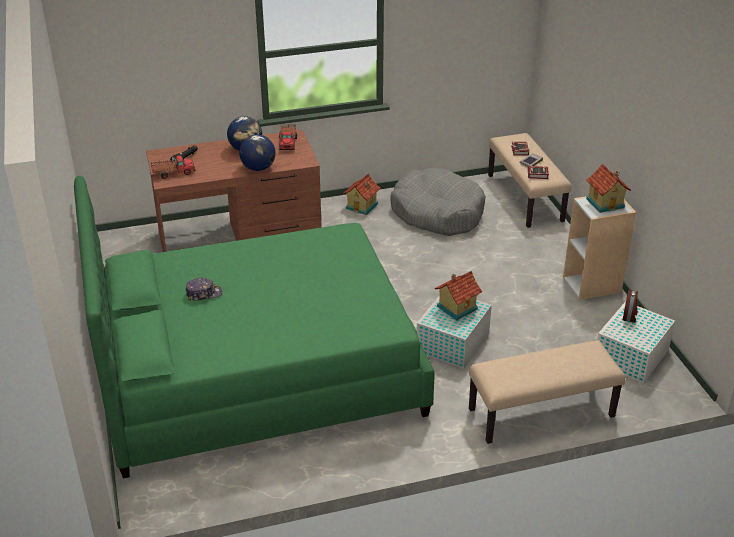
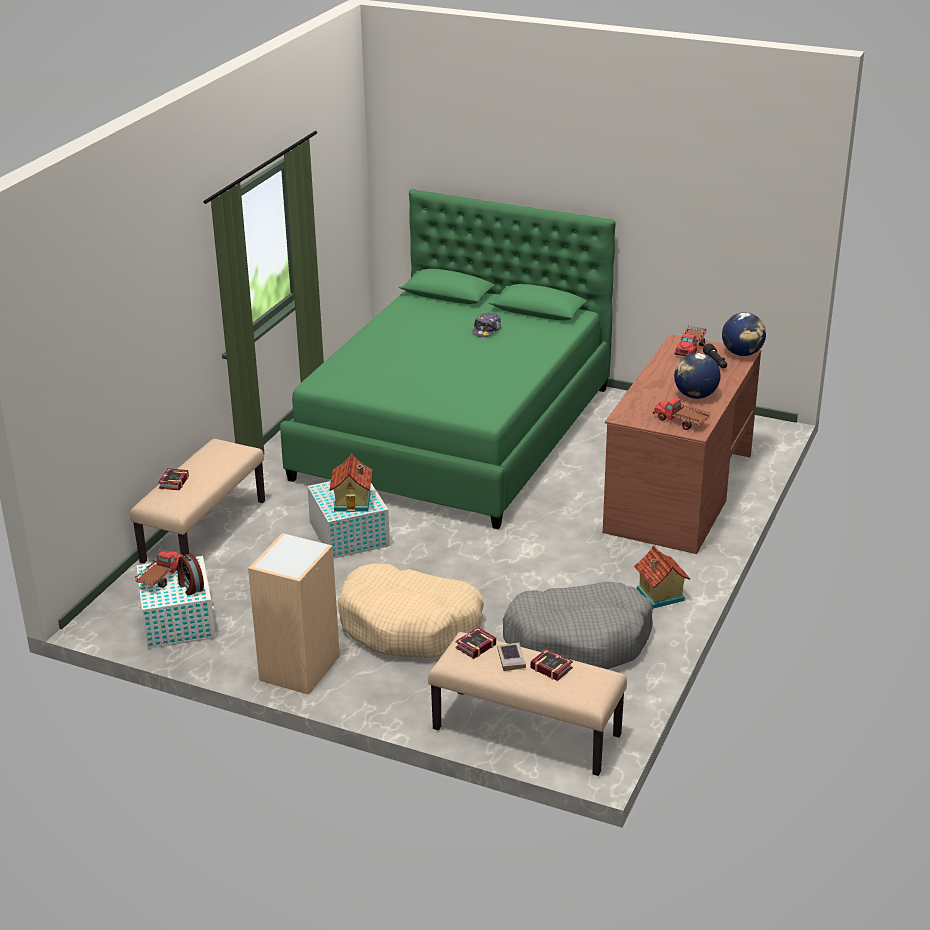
camera: 130 degrees right, 5 degrees down
(258, 168) = (643, 389): globe -> globe (742, 353)
(503, 268) = (410, 626): none -> beige dog bed
(575, 368) = (172, 483): none -> book
(606, 203) = (292, 559): toy house -> none
(642, 334) = (161, 578): none -> toy truck

